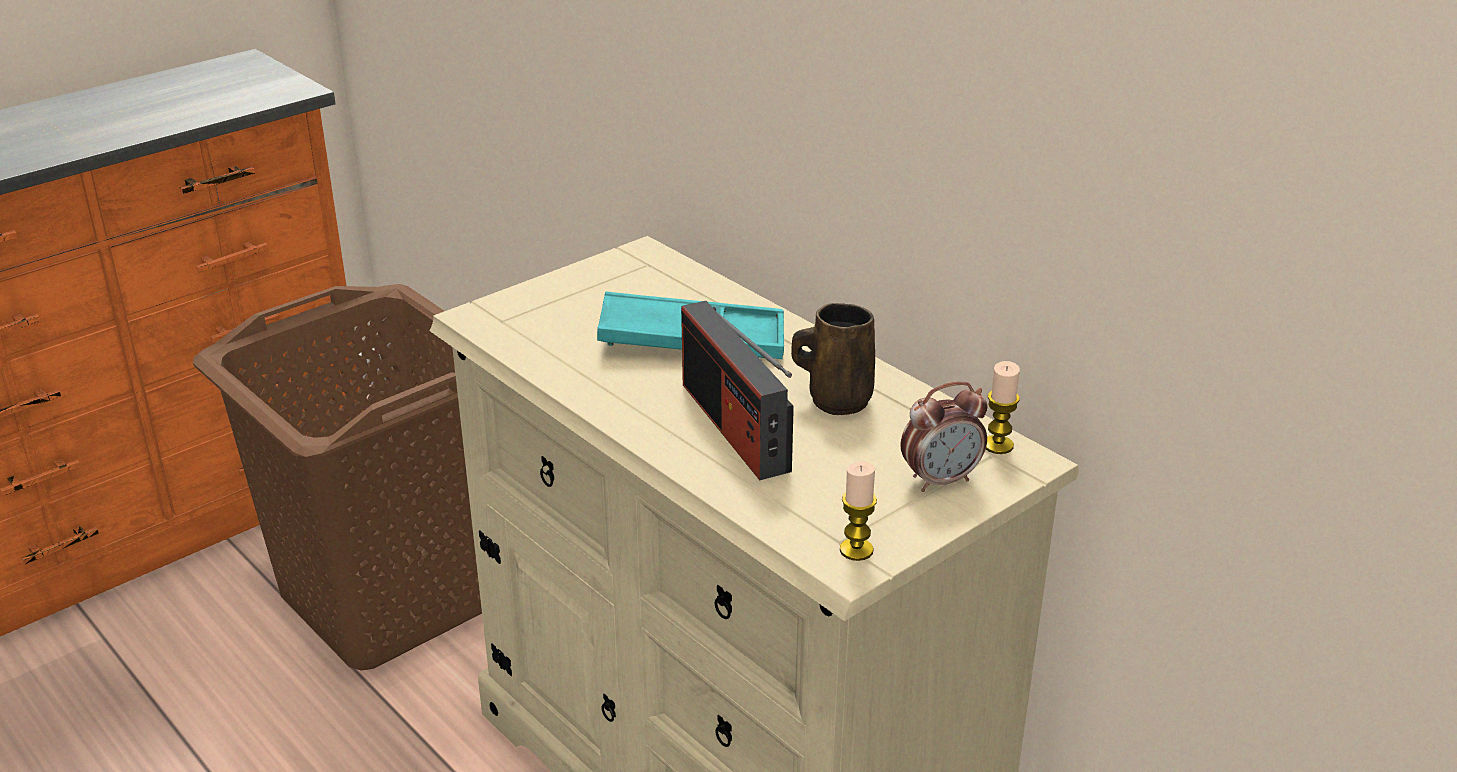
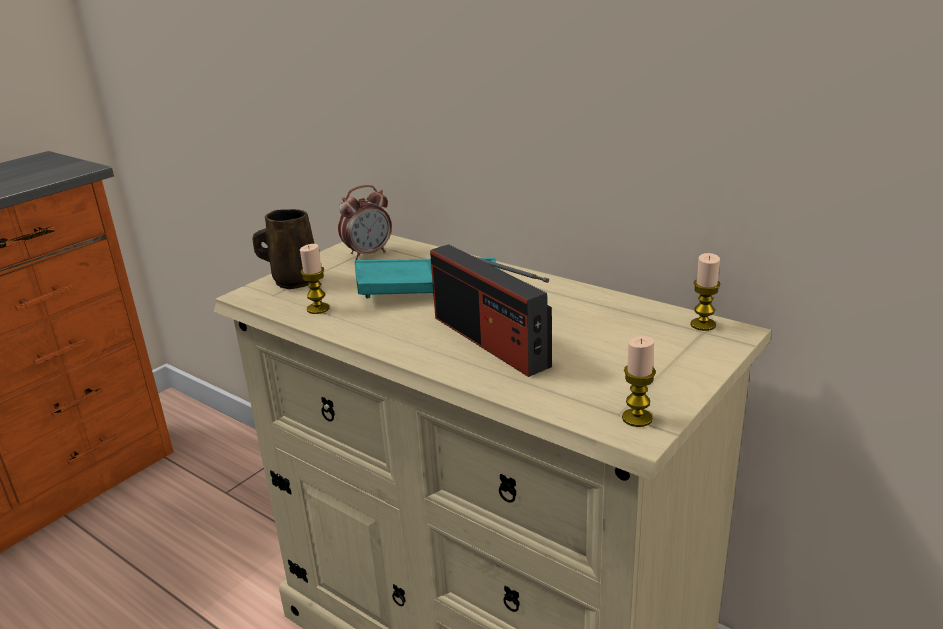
camera: 10 degrees left, 5 degrees down
(392, 597) = (199, 537): brown laundry basket -> none
(549, 350) = (318, 309): none -> candle
(836, 400) = (561, 312): brown mug -> brown mug (293, 281)
(941, 480) = (674, 355): alarm clock -> alarm clock (368, 254)

